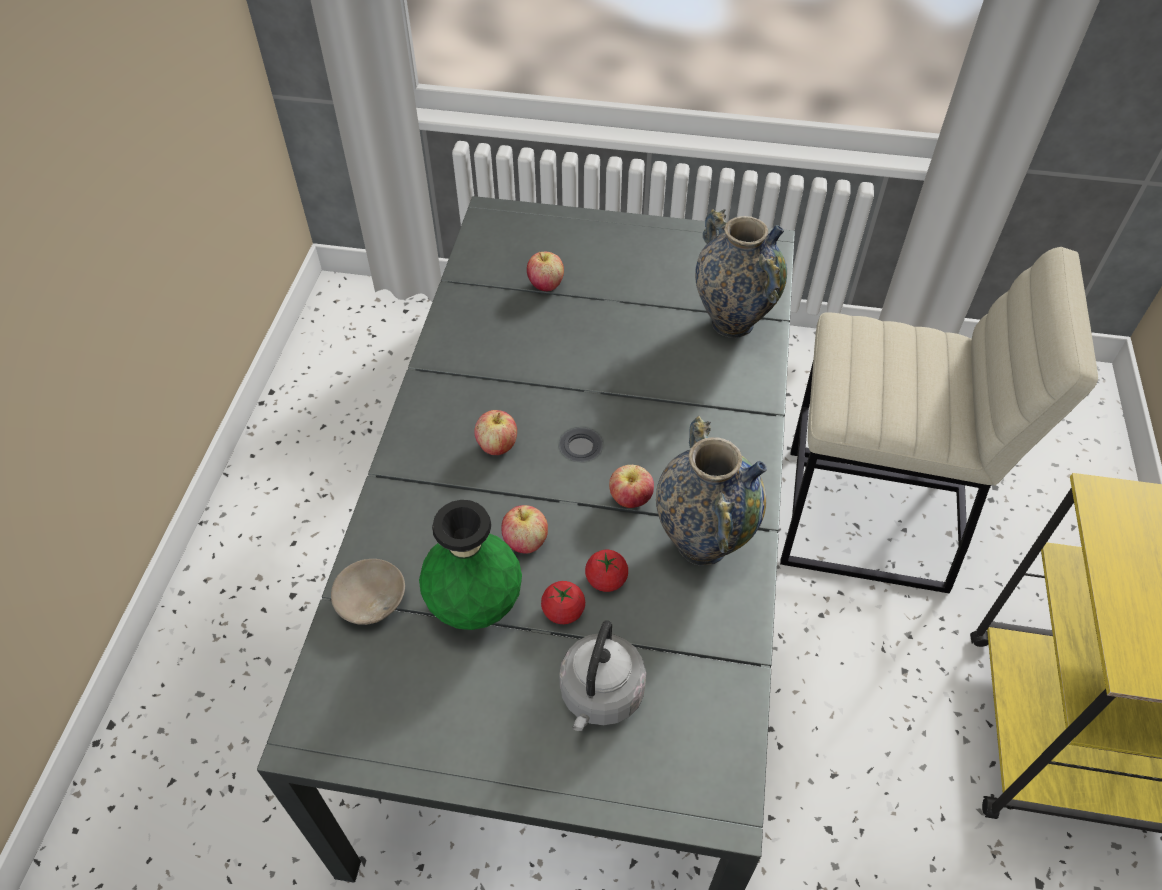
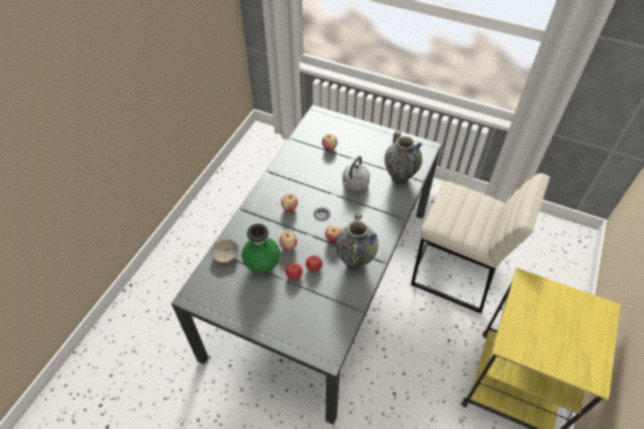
camera: 15 degrees right, 0 degrees up
(600, 696) = (297, 307): grey kettle -> grey kettle (354, 184)

